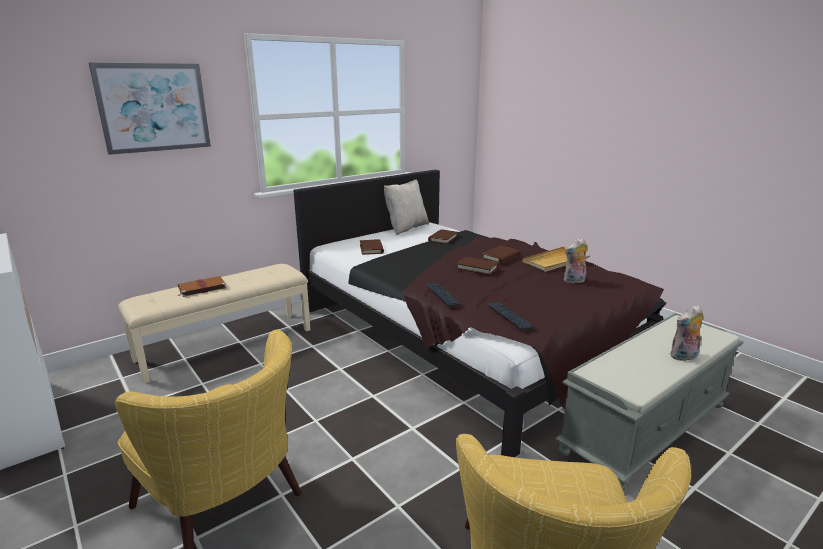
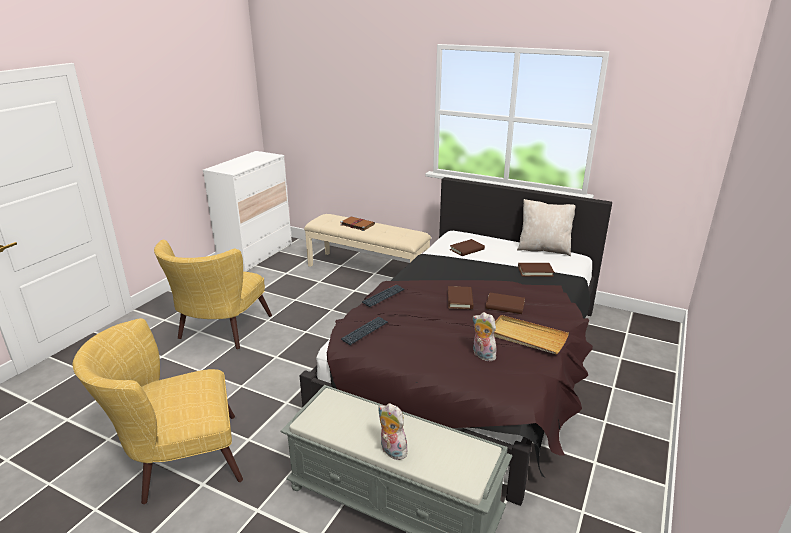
camera: 65 degrees right, 5 degrees up
(154, 108) = (370, 95): picture -> none

